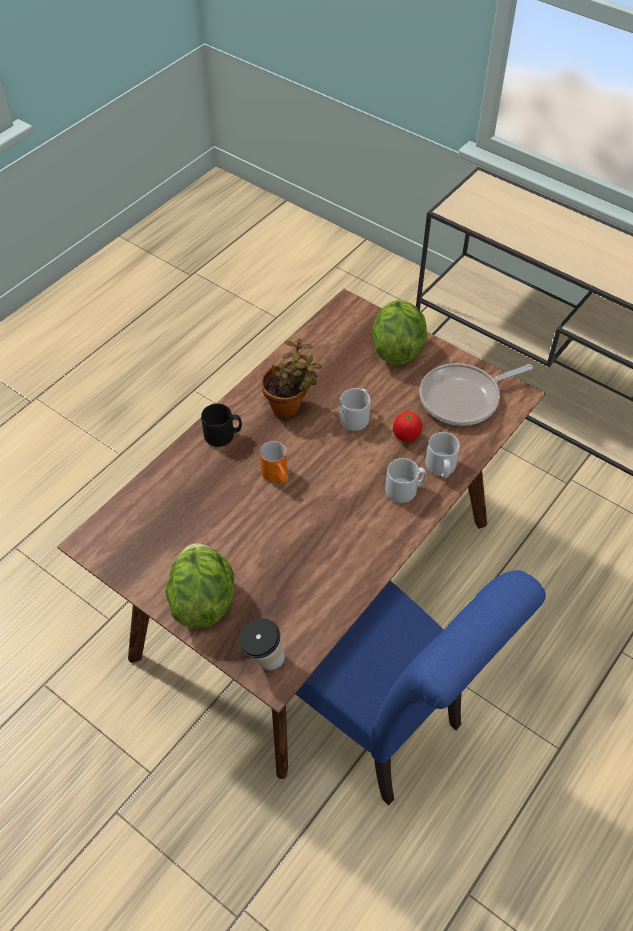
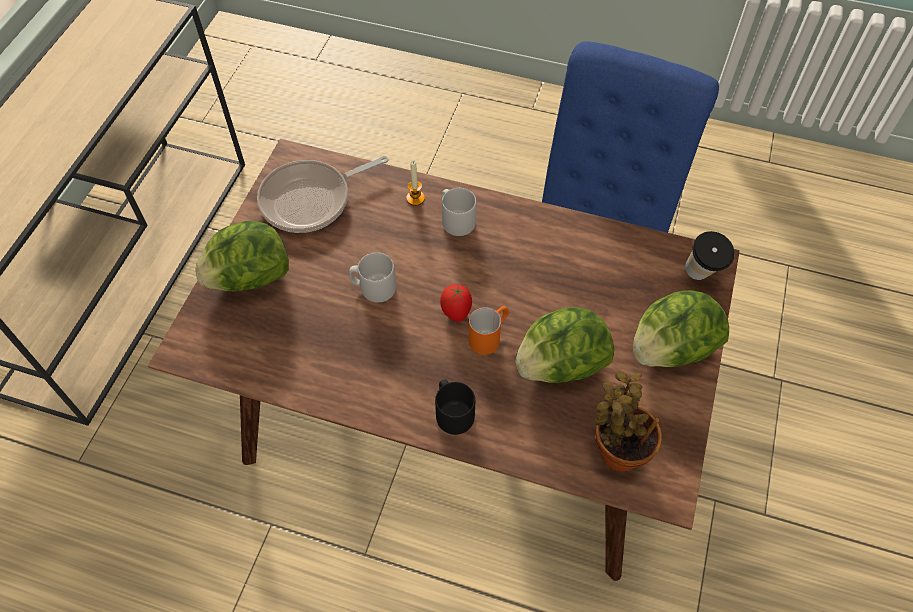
camera: 110 degrees left, 5 degrees up
(228, 514) = (560, 365): none -> lettuce
(289, 406) = (381, 358): potted plant -> potted plant (617, 449)
(406, 436) = (384, 236): tomato -> tomato (456, 312)
(441, 468) = (415, 198): grey mug -> candle
(464, 398) = (311, 200): frying pan -> frying pan turned 105 degrees clockwise

